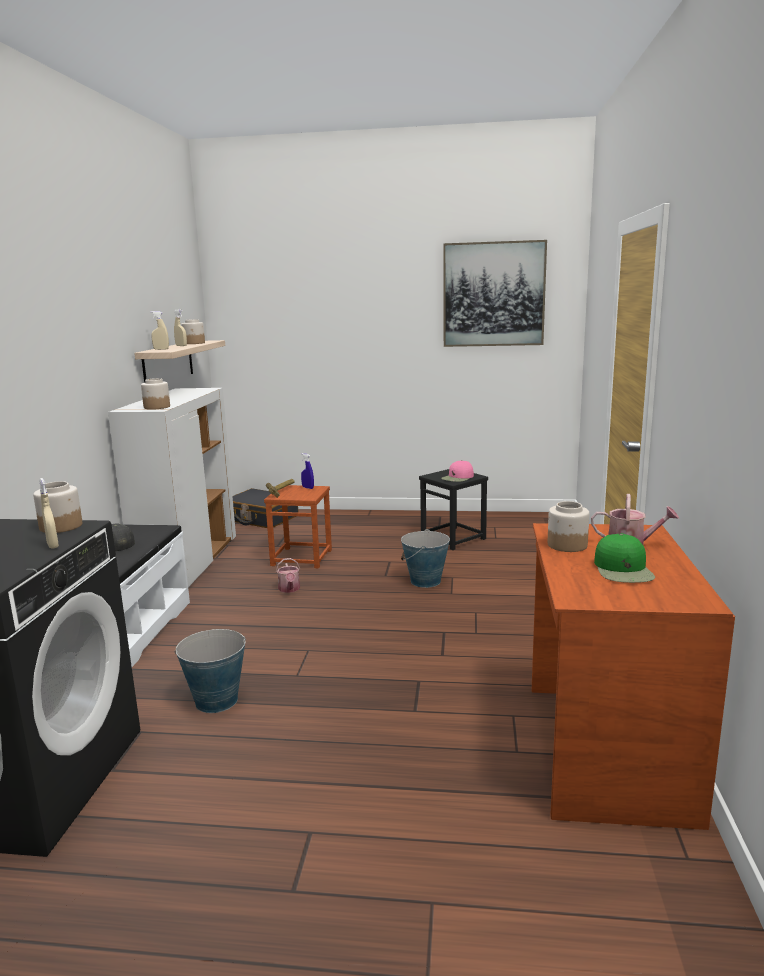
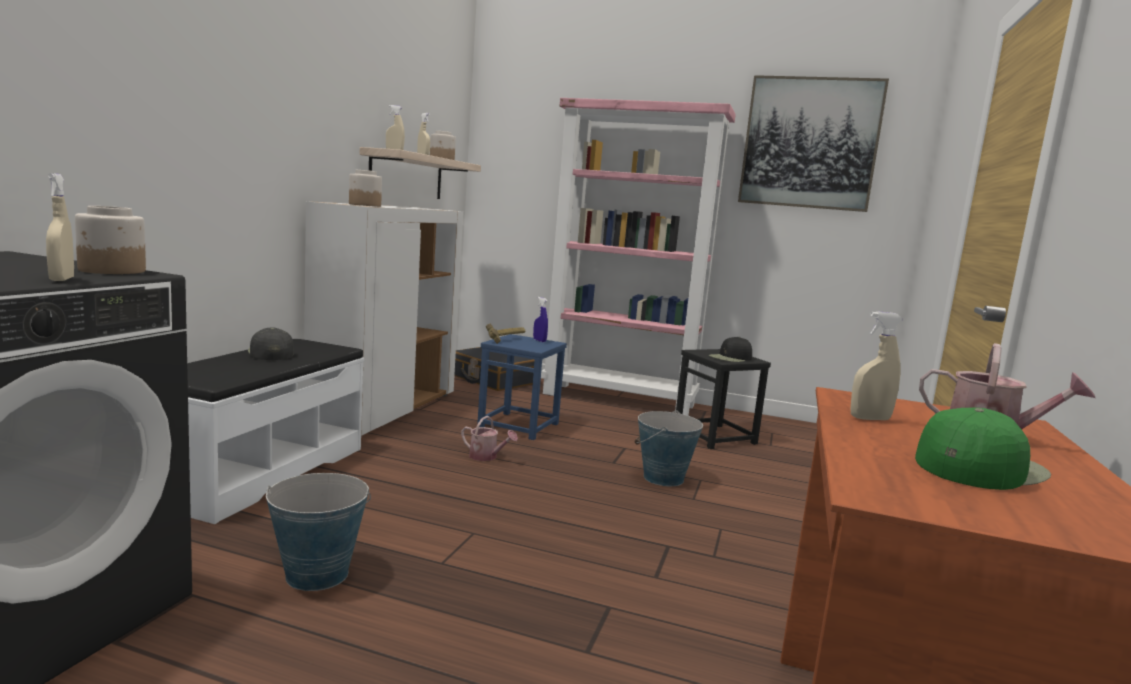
camera: 10 degrees right, 5 degrees down
(289, 589) = (486, 457): watering can -> watering can turned 60 degrees counterclockwise
(302, 557) = (519, 425): brown stool -> blue stool
(371, 518) = (620, 399): none -> pink bookcase
(458, 477) = (730, 358): pink cap -> black cap
(566, 545) = (870, 418): jar -> beige spray bottle
(623, 570) = (979, 467): green cap -> green cap turned 135 degrees counterclockwise

